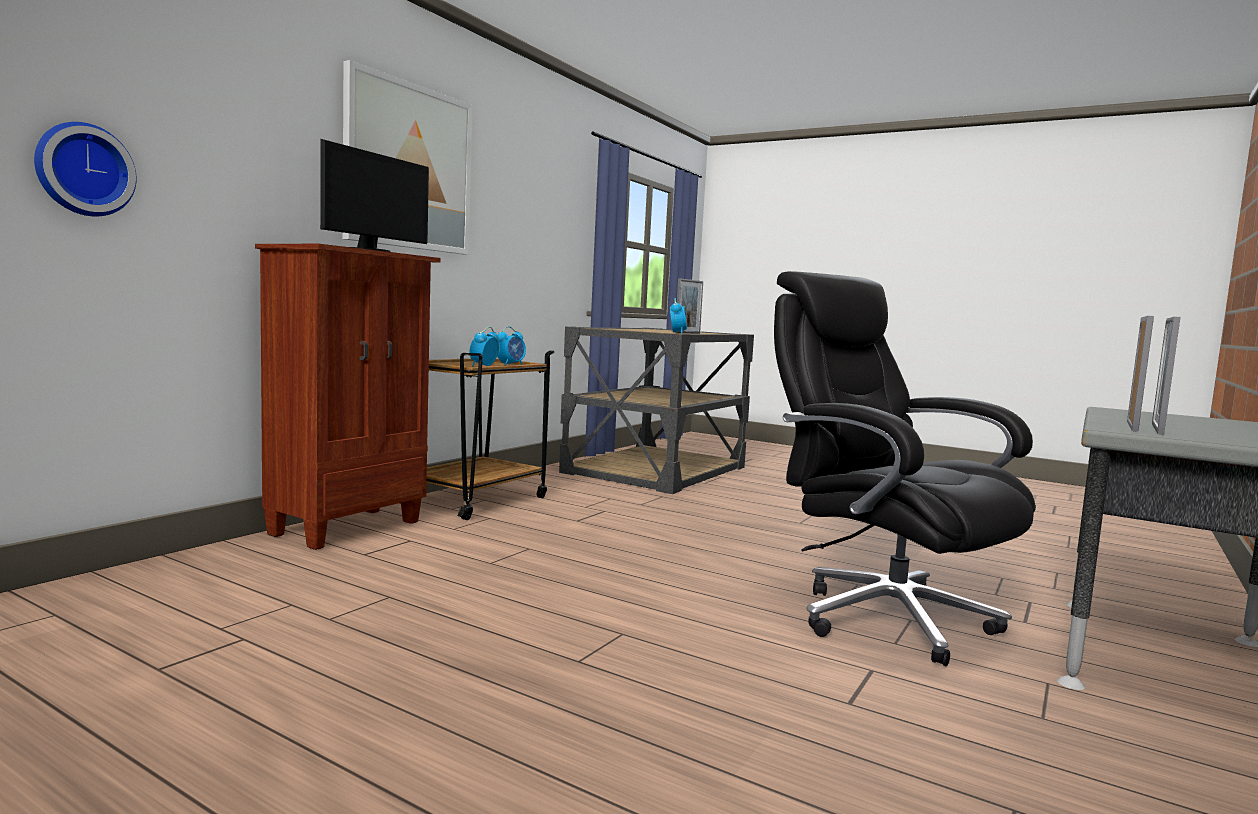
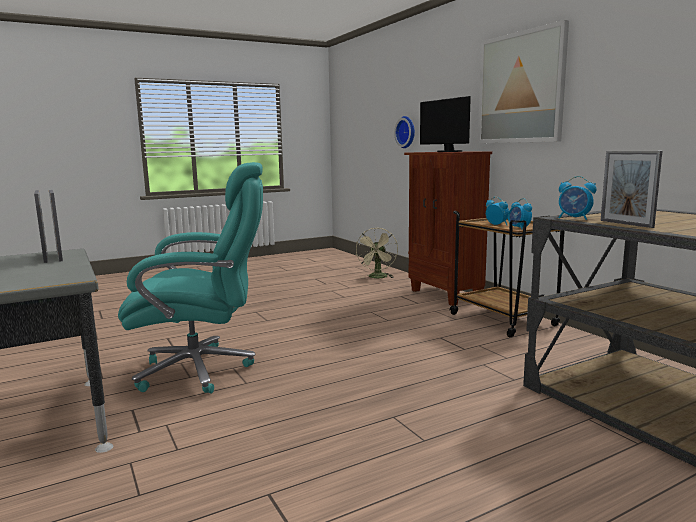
camera: 120 degrees right, 5 degrees up
(168, 590) = (378, 277): none -> beige fan
(882, 617) = (203, 370): black office chair -> turquoise office chair

